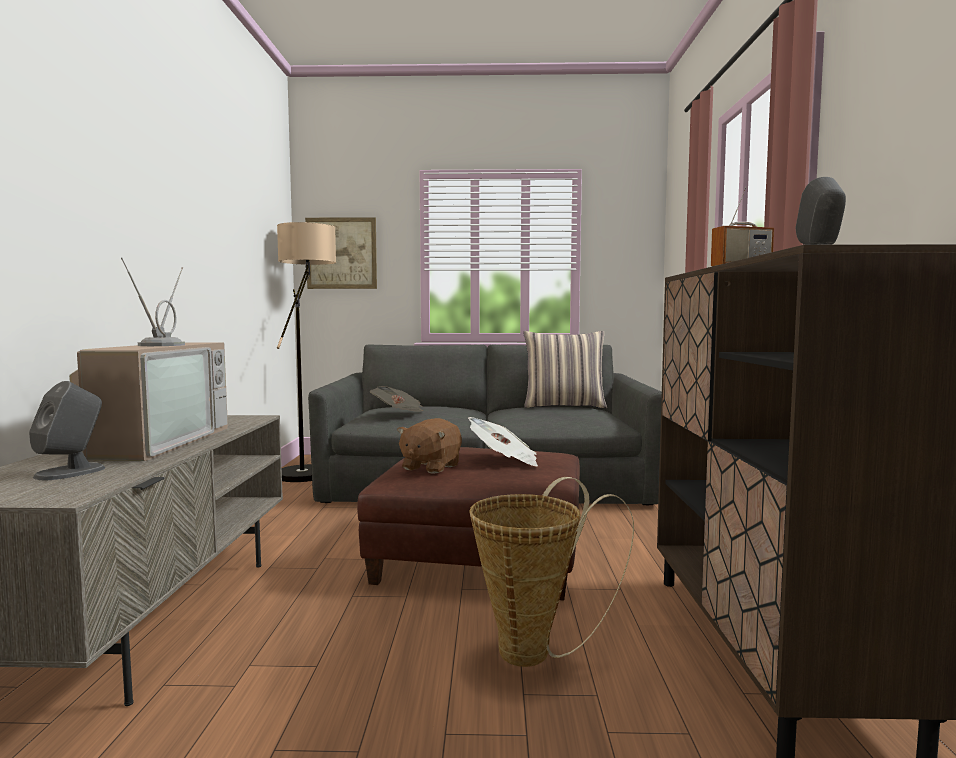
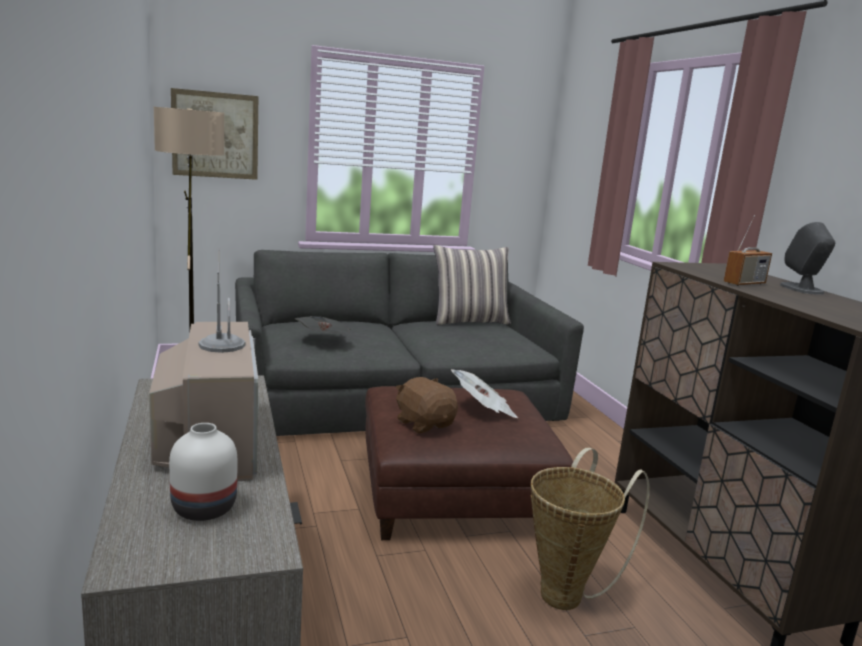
camera: 20 degrees left, 10 degrees up
(71, 472) = (206, 508): grey speaker -> white vase
(430, 467) = (424, 424): brown plush toy -> brown plush toy turned 135 degrees clockwise

